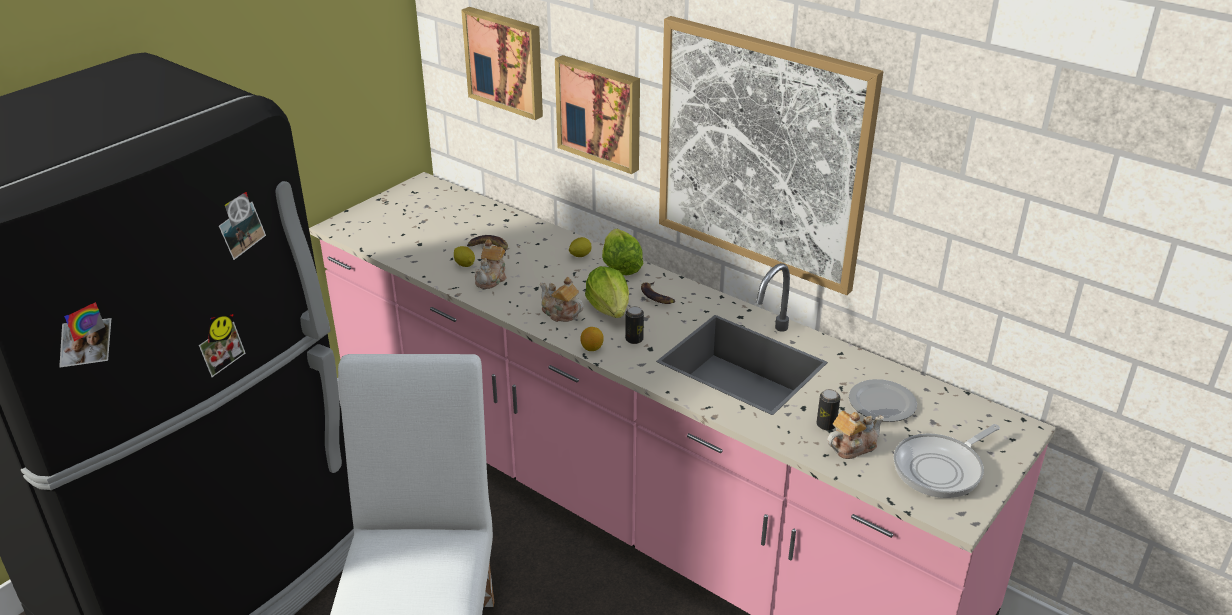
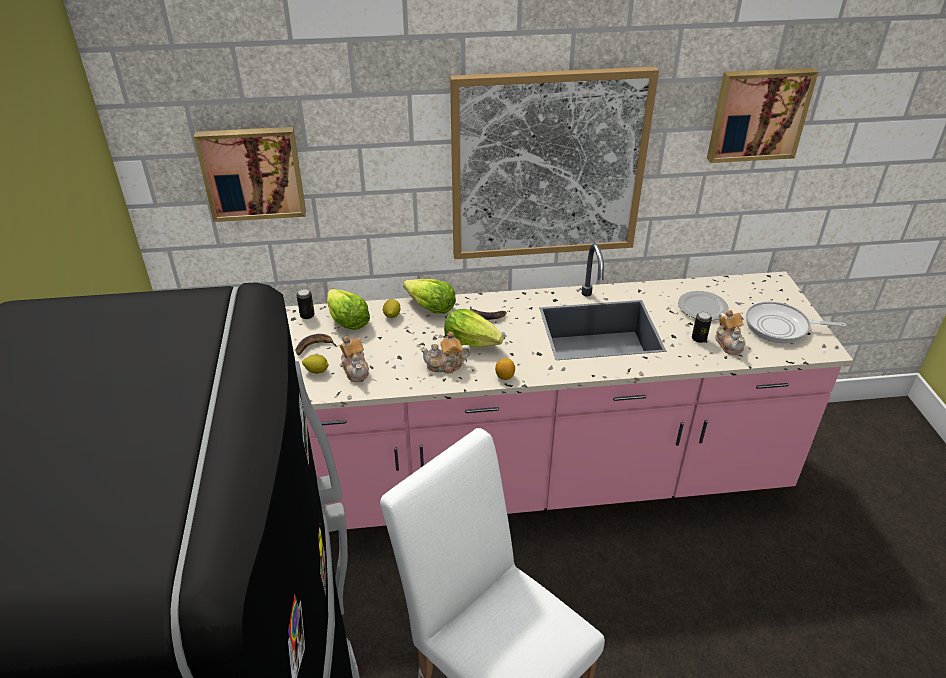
camera: 45 degrees left, 5 degrees up
(541, 241) = (347, 321): none -> lettuce
(600, 112) = (376, 185): picture -> picture (758, 114)
(634, 339) = (520, 353): can -> can (307, 315)
(852, 446) = (729, 343): teapot -> teapot turned 150 degrees clockwise
(941, 468) = (781, 327): frying pan -> frying pan turned 90 degrees clockwise

